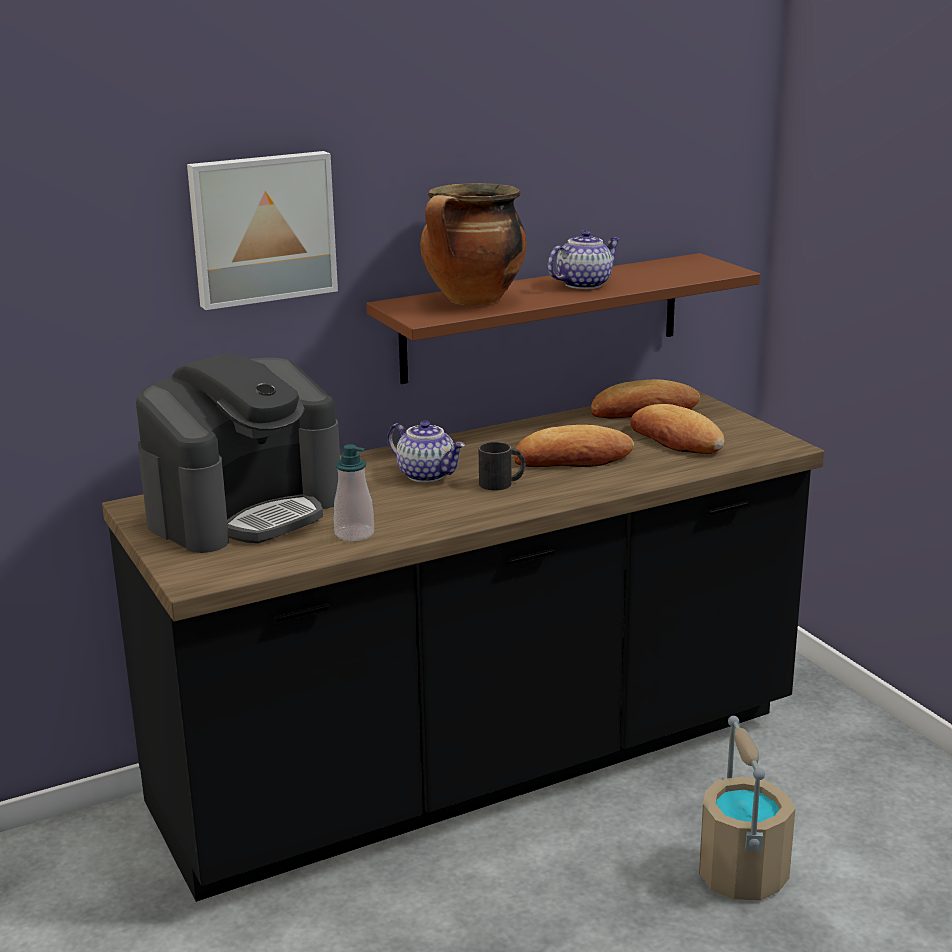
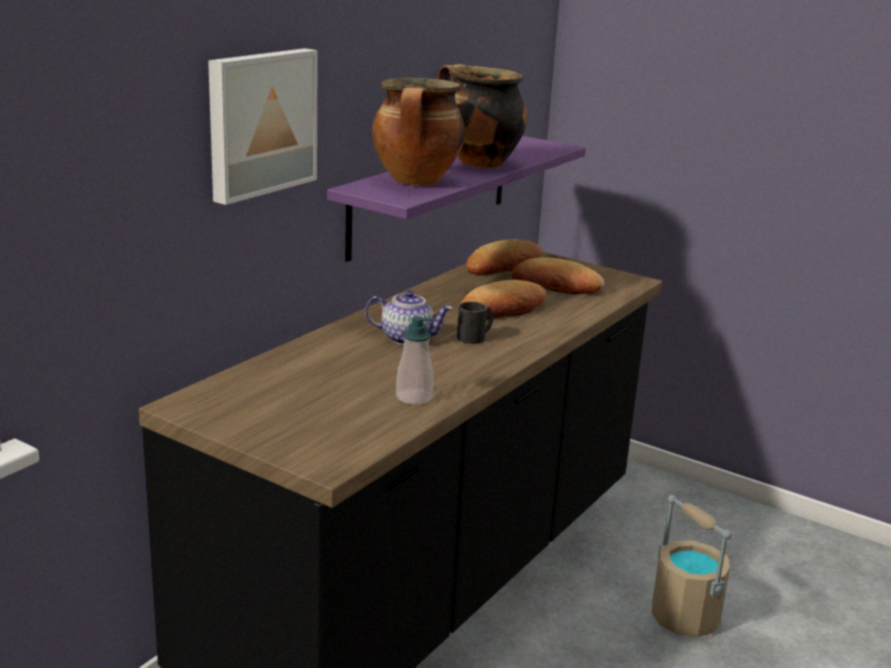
camera: 30 degrees left, 0 degrees up
(245, 510) = (291, 393): coffee machine -> none
(542, 317) = (431, 194): brown shelf -> purple shelf
(583, 284) = (477, 163): teapot -> cooking pot

